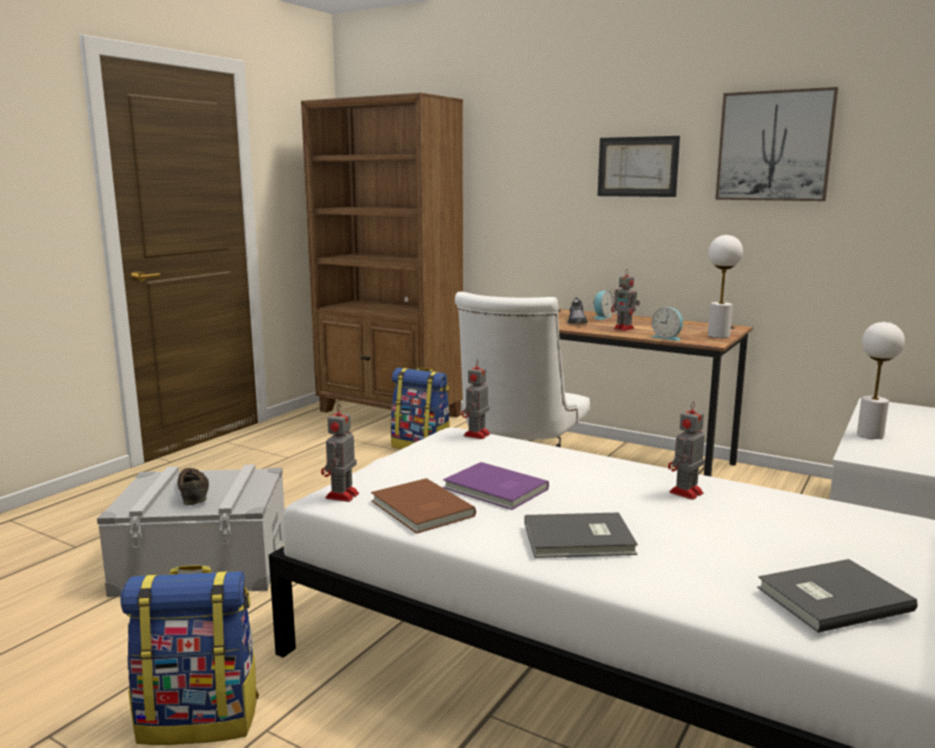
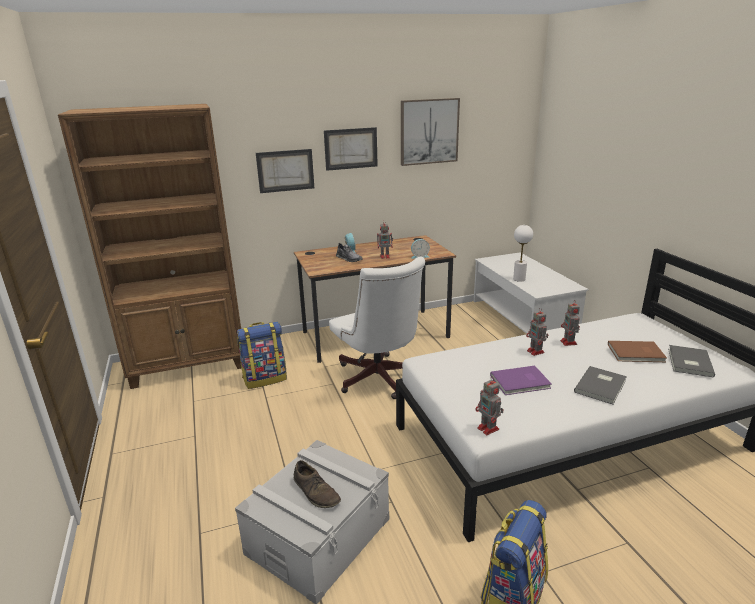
camera: 50 degrees left, 10 degrees up
(193, 492) = (316, 492): brown shoe -> brown shoe turned 150 degrees counterclockwise
(420, 509) = (530, 412): brown book -> brown book (637, 353)
(476, 435) = (436, 357): toy robot -> toy robot (536, 352)
(545, 191) = (285, 170): none -> picture
(718, 336) = (433, 247): white table lamp -> none

